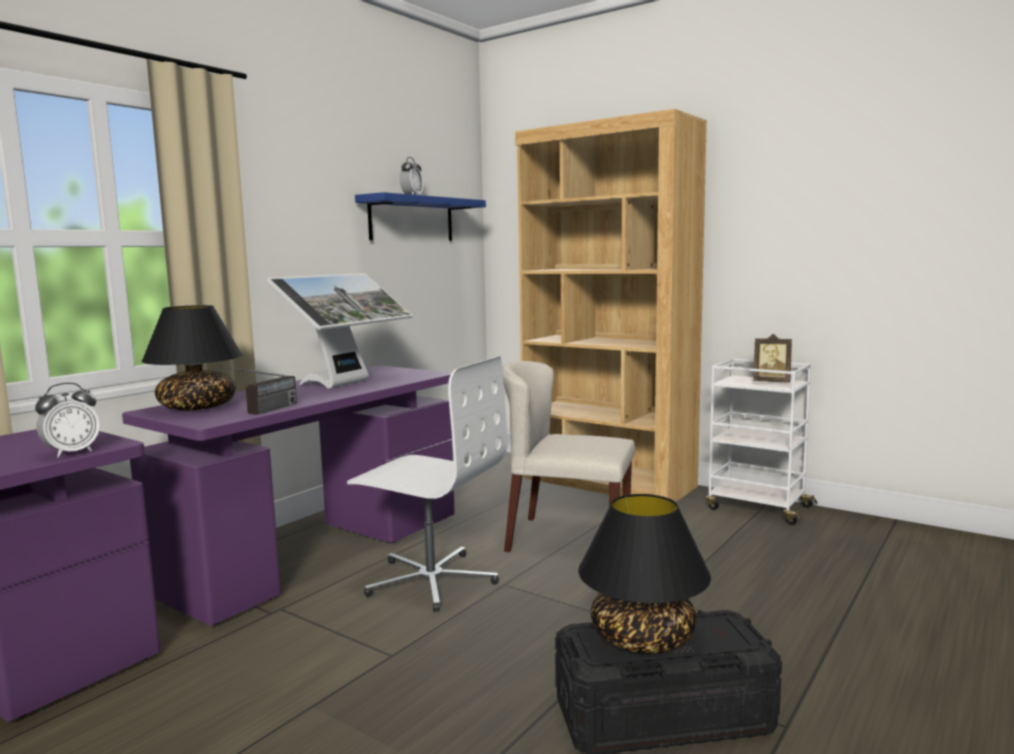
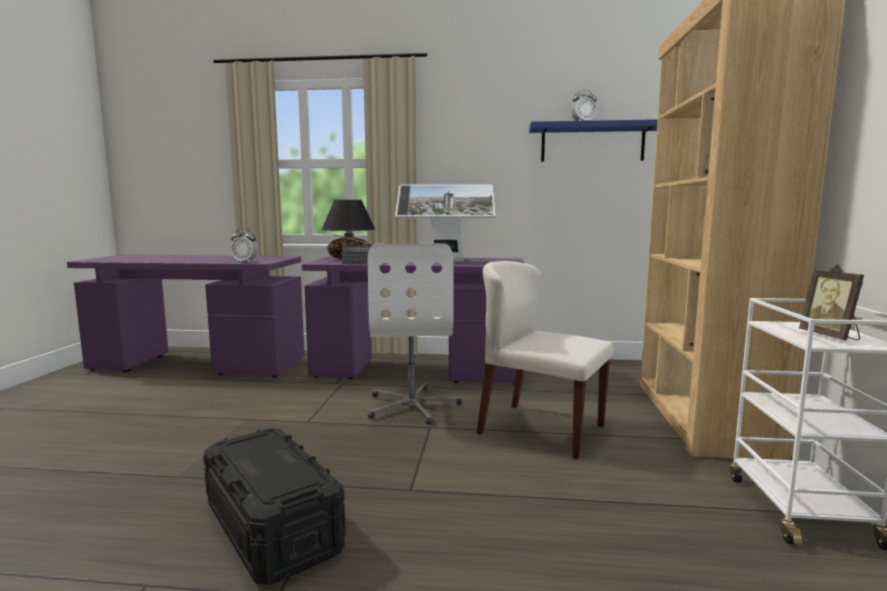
camera: 60 degrees right, 0 degrees up
(567, 539) = (540, 429): beige chair -> beige chair turned 45 degrees counterclockwise
(641, 638) = (264, 454): black table lamp -> none

